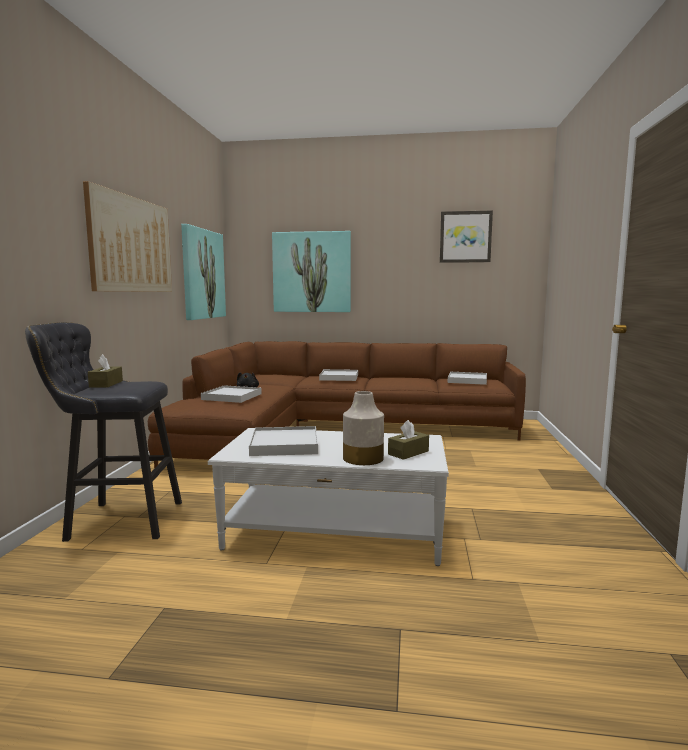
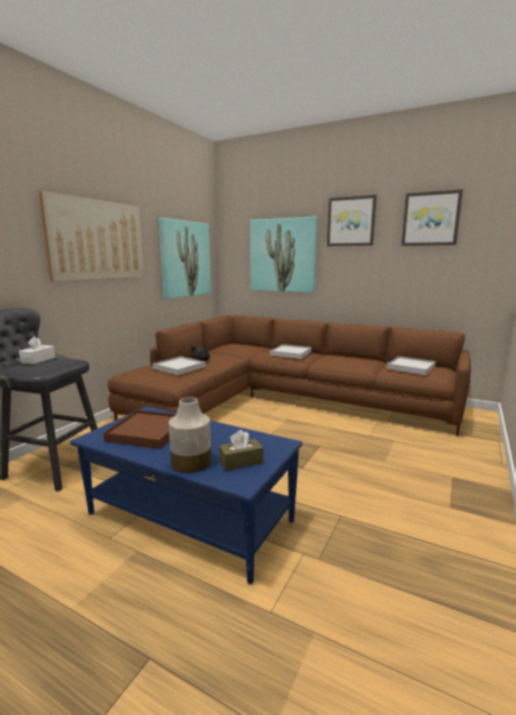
camera: 20 degrees right, 5 degrees up
(106, 384) = (38, 360): brown tissue box -> white tissue box
(285, 445) = (148, 432): white tray -> brown tray
(335, 533) = (190, 518): white coffee table -> blue coffee table
(387, 237) = (351, 221): none -> picture

